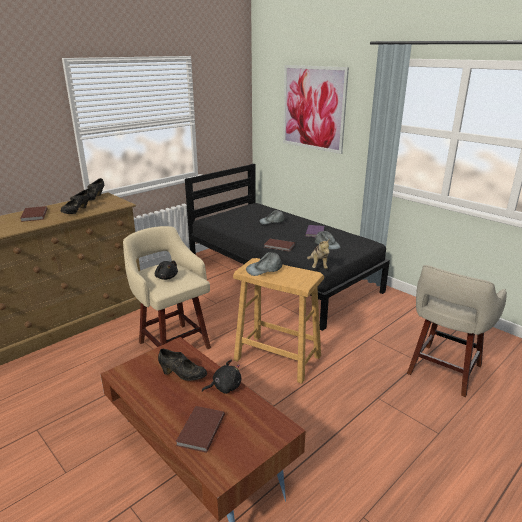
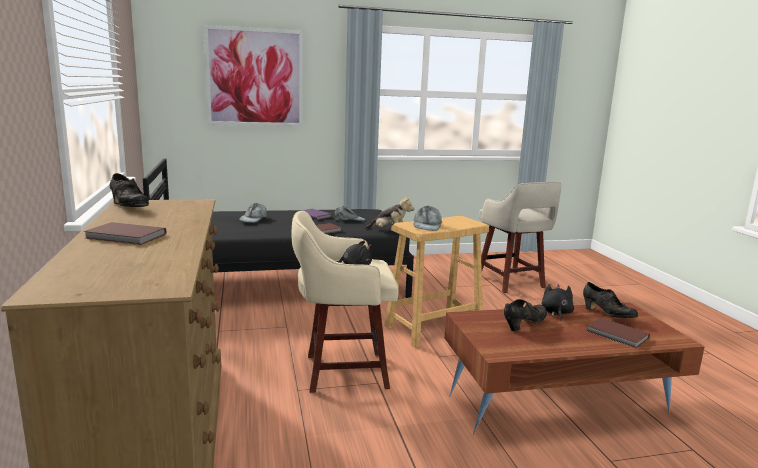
camera: 60 degrees left, 10 degrees down
(76, 211) = (173, 219): black shoe -> black shoe (607, 315)

